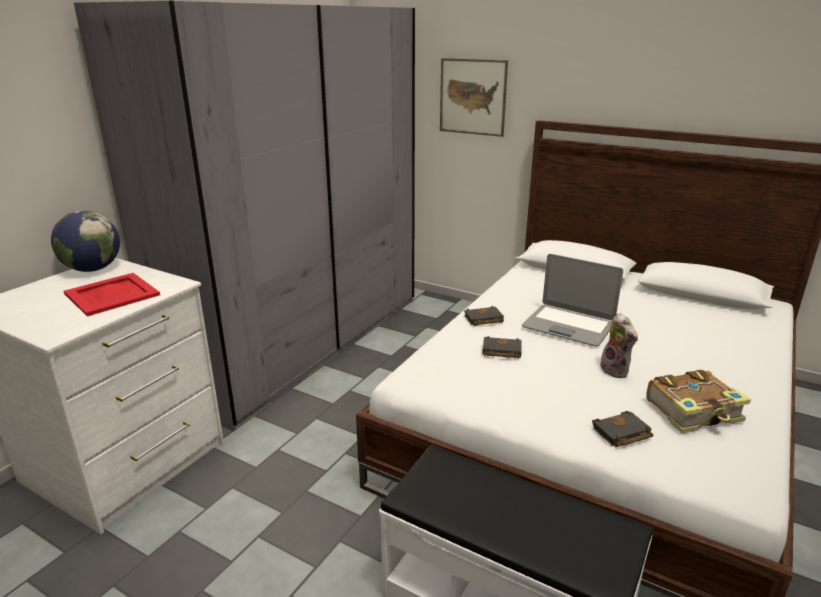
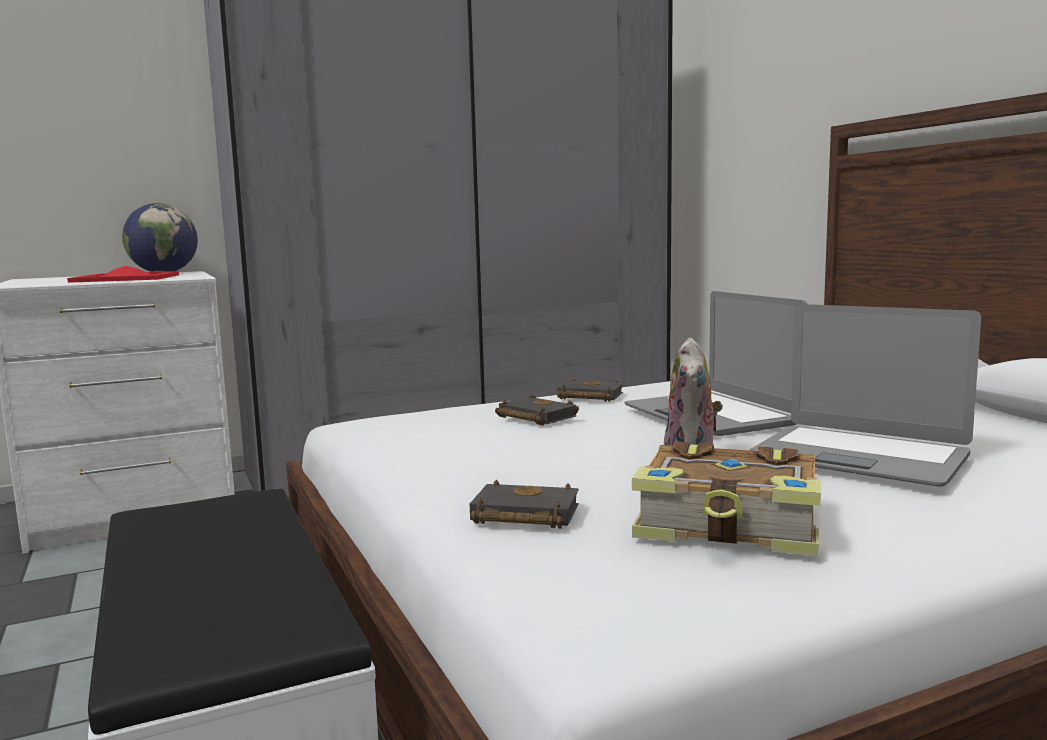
camera: 35 degrees right, 15 degrees down
(472, 97) = (760, 114): picture -> none
(667, 347) = (858, 457): none -> laptop

